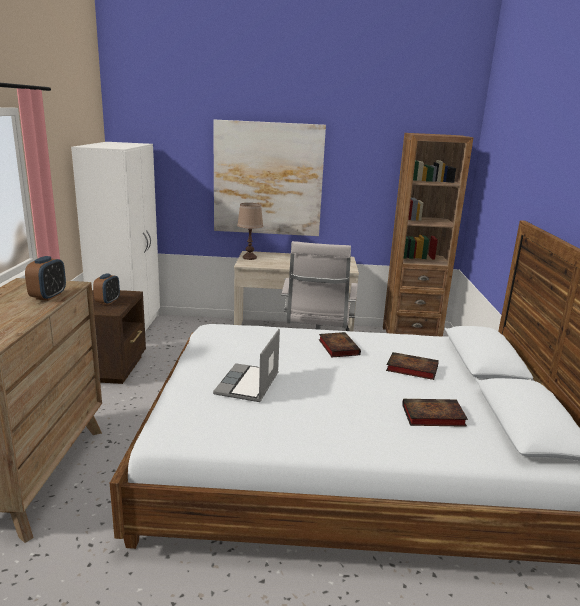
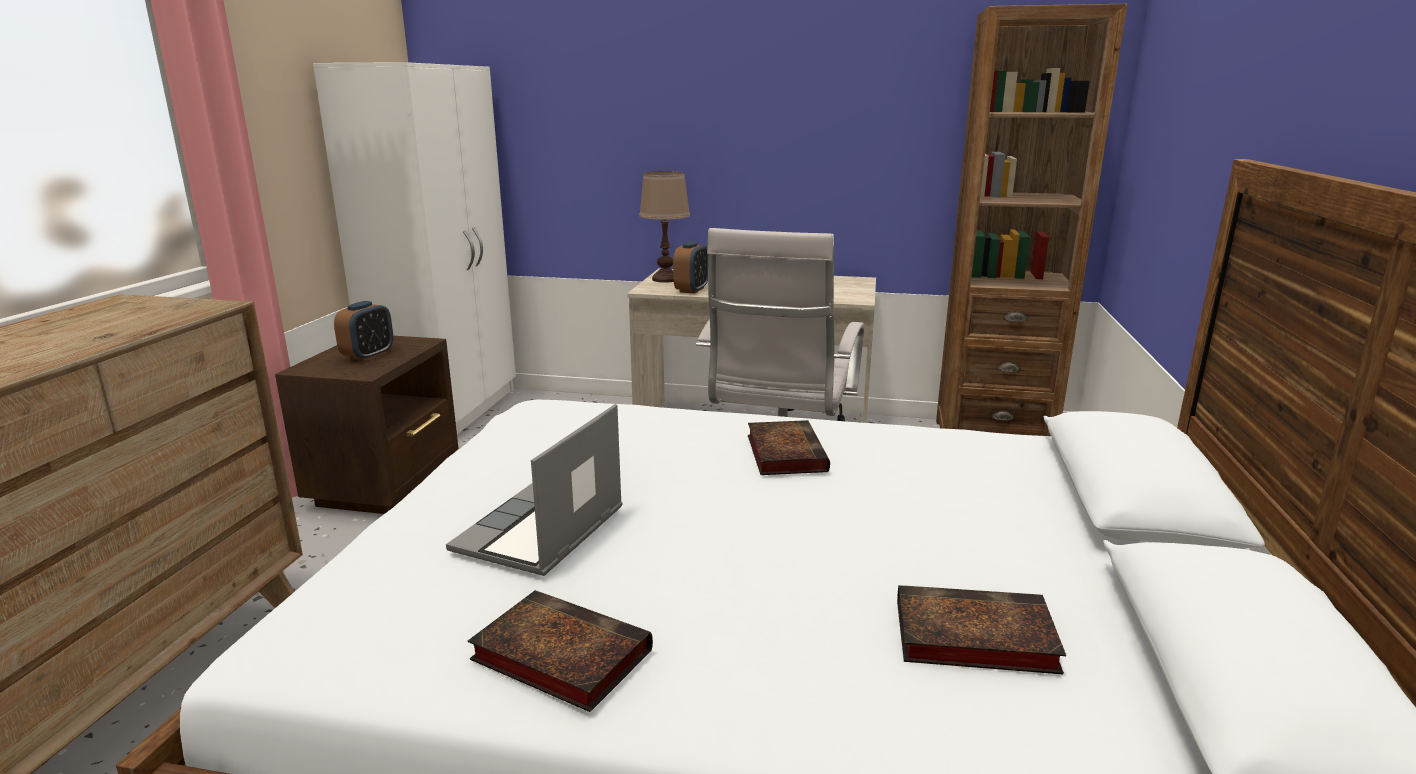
camera: 10 degrees right, 0 degrees up
(48, 296) = (132, 326): alarm clock -> alarm clock (691, 290)
(268, 179) = (703, 126): picture -> none
(410, 369) = (943, 508): book -> book (557, 655)

